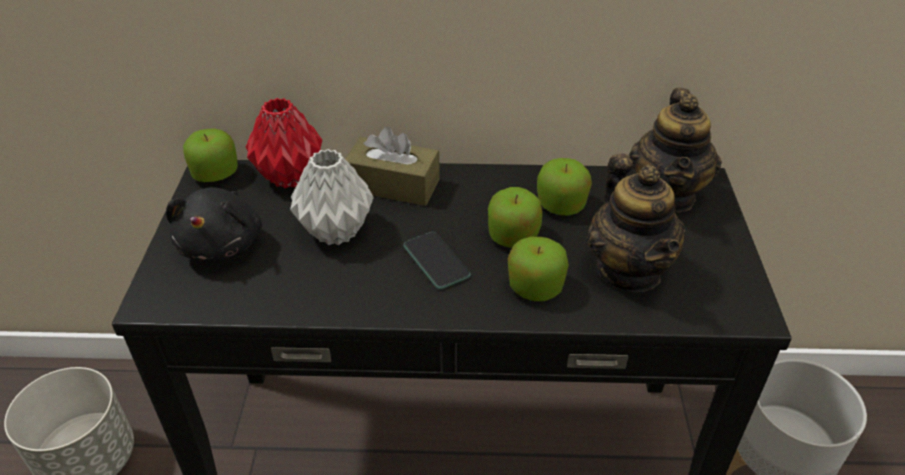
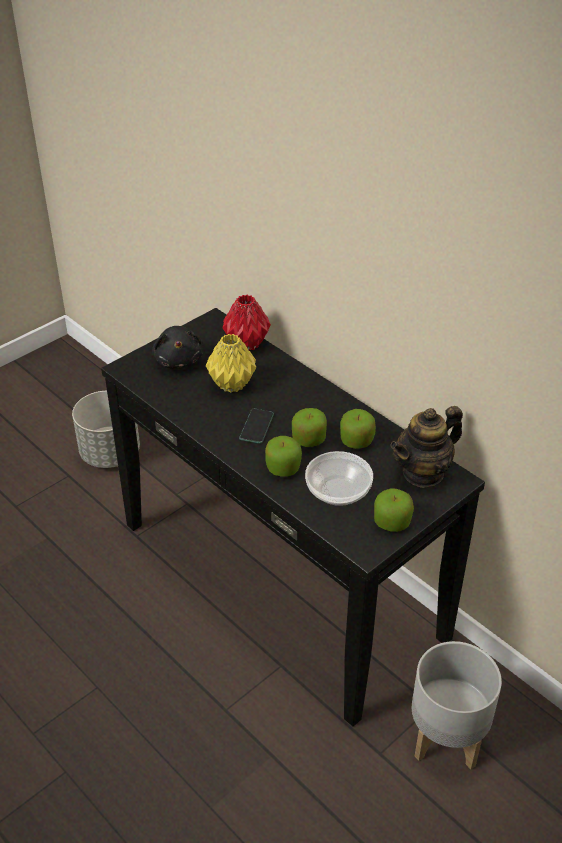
camera: 45 degrees right, 0 degrees up
(215, 174) = (216, 322): apple -> apple (392, 522)
(223, 244) = (179, 360): black plush toy -> black plush toy turned 60 degrees counterclockwise
(336, 231) = (233, 384): grey vase -> yellow vase
(393, 185) = (289, 378): brown tissue box -> none
(628, 270) = (339, 491): teapot -> bowl

